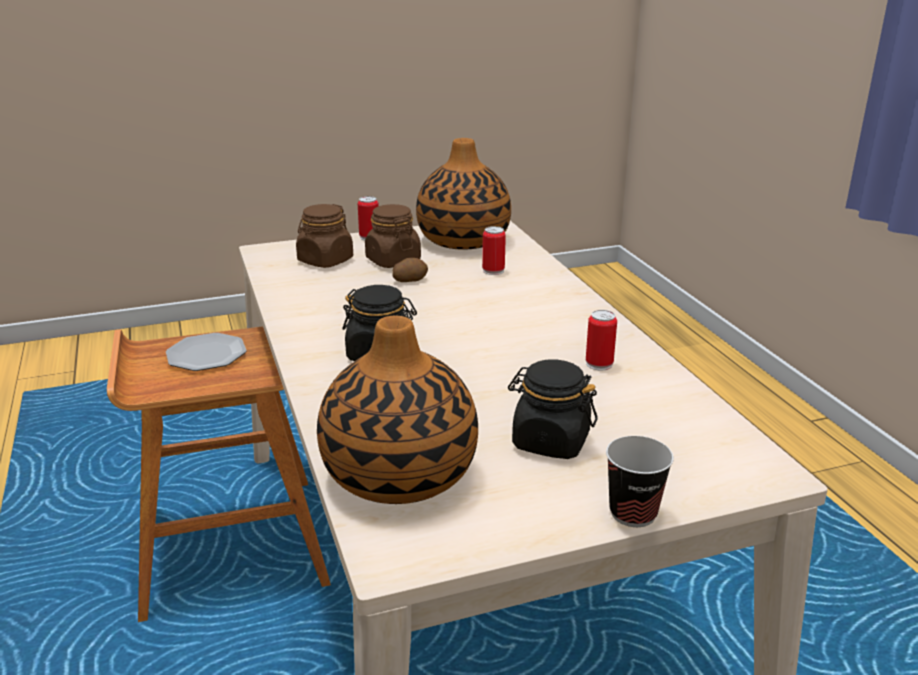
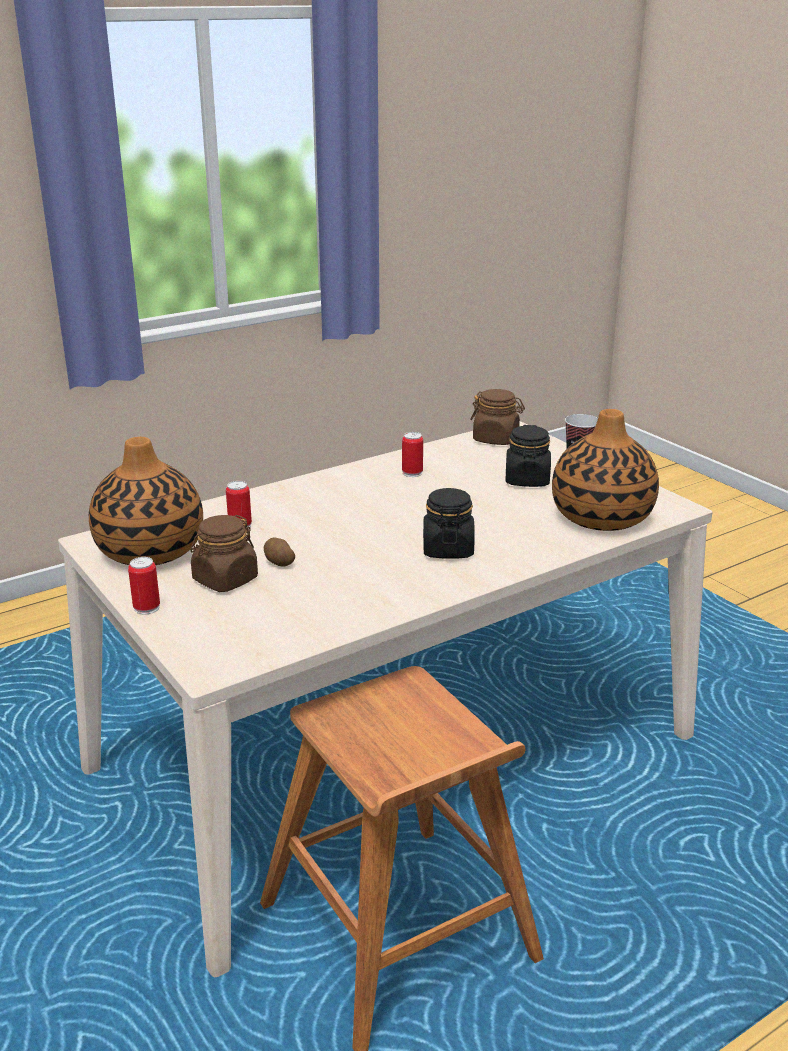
camera: 105 degrees left, 0 degrees up
(207, 355) = (382, 733): plate -> none
(325, 261) = (235, 620): brown jar -> brown jar (496, 439)

